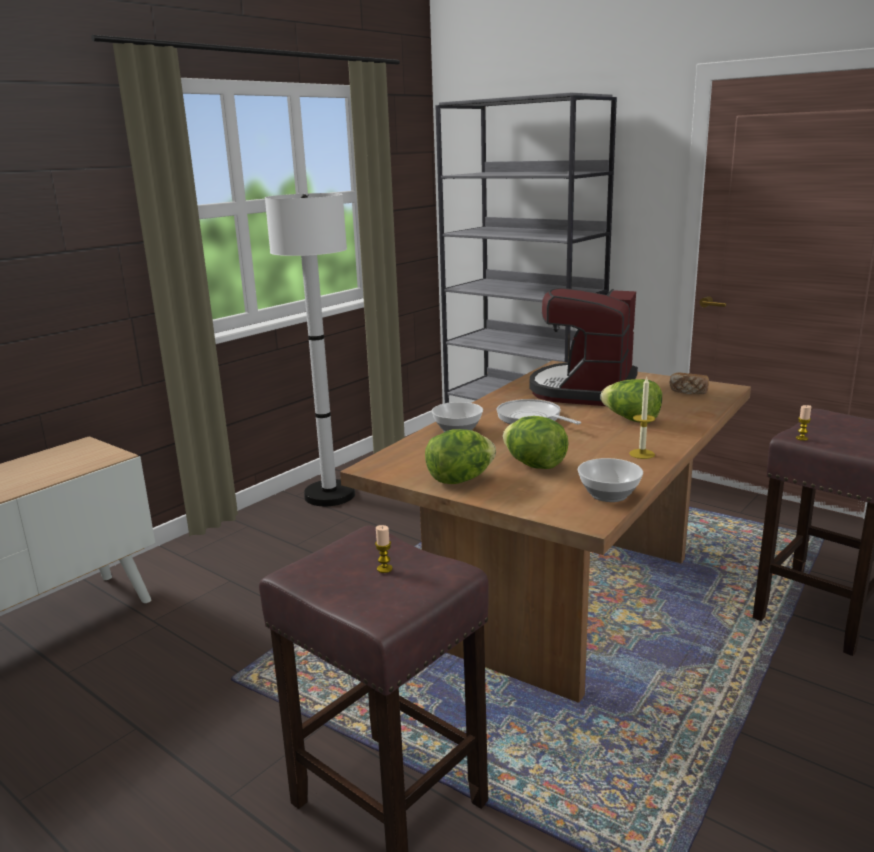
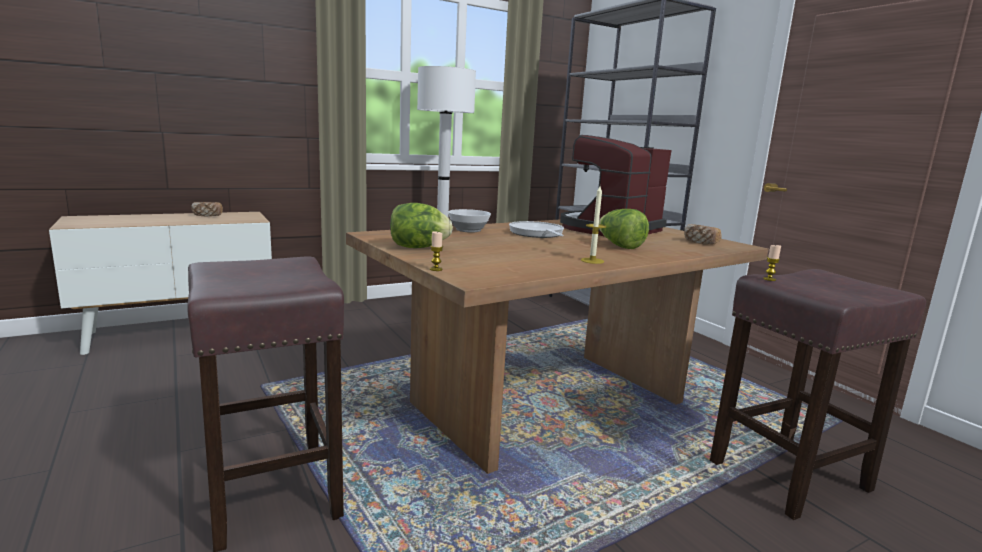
camera: 20 degrees right, 5 degrees down
(34, 463) = (207, 215): none -> bread
(384, 569) = (276, 275): candle -> candle (436, 269)
(534, 465) = (490, 251): lettuce -> none
(610, 494) = (519, 273): bowl -> none

